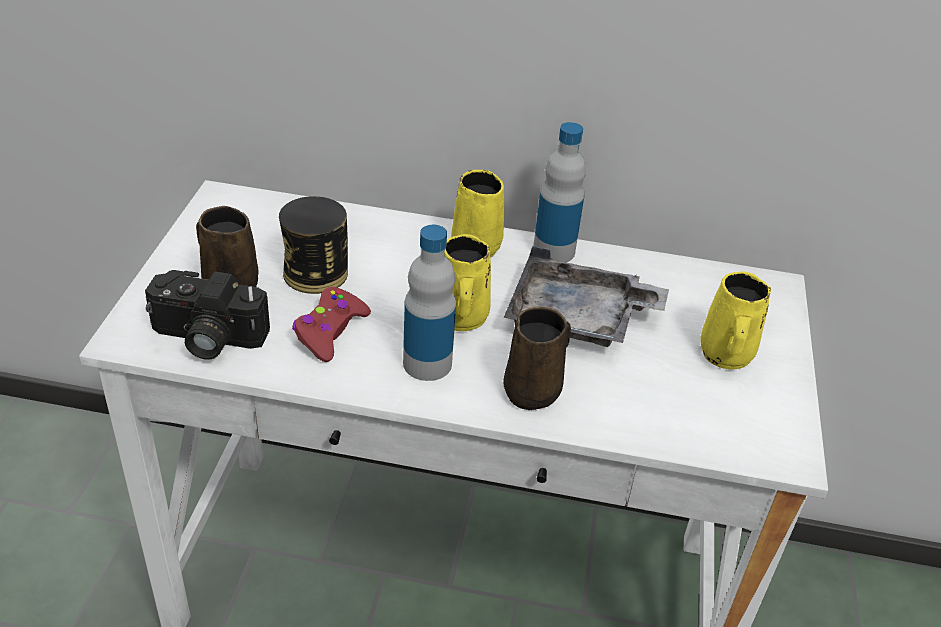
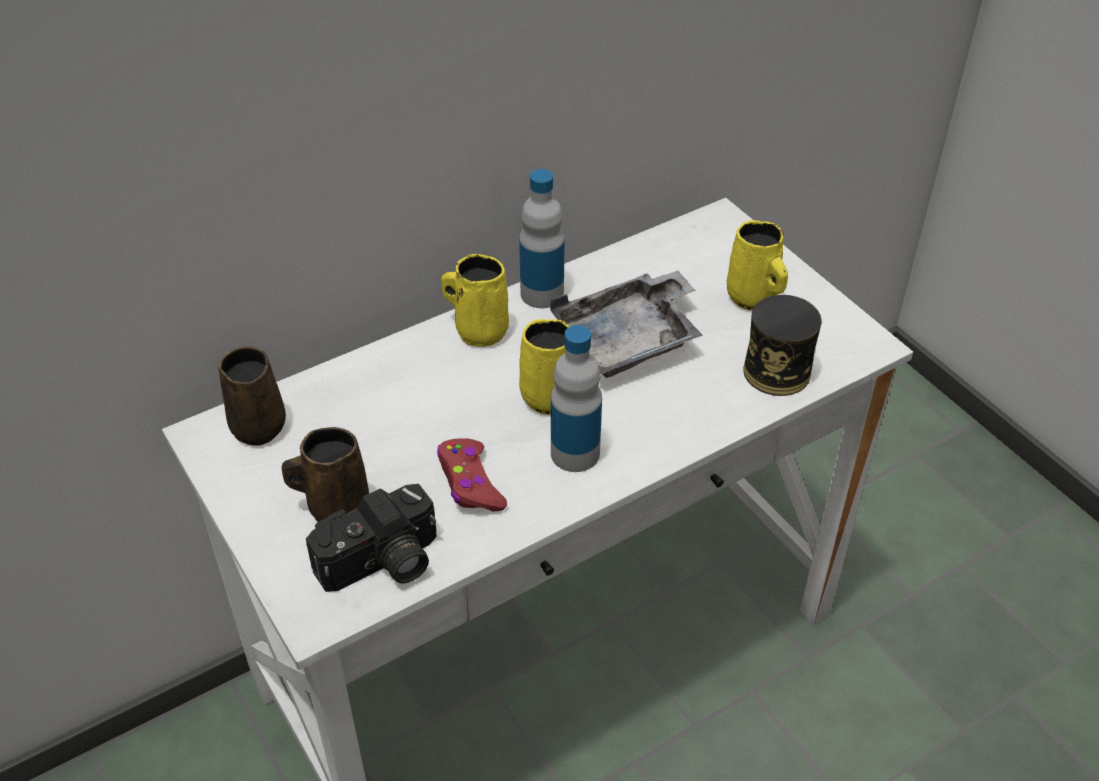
camera: 40 degrees left, 5 degrees up
(315, 273) = (389, 443): can -> can (776, 371)
(534, 391) = (671, 417): brown mug -> brown mug (259, 424)

